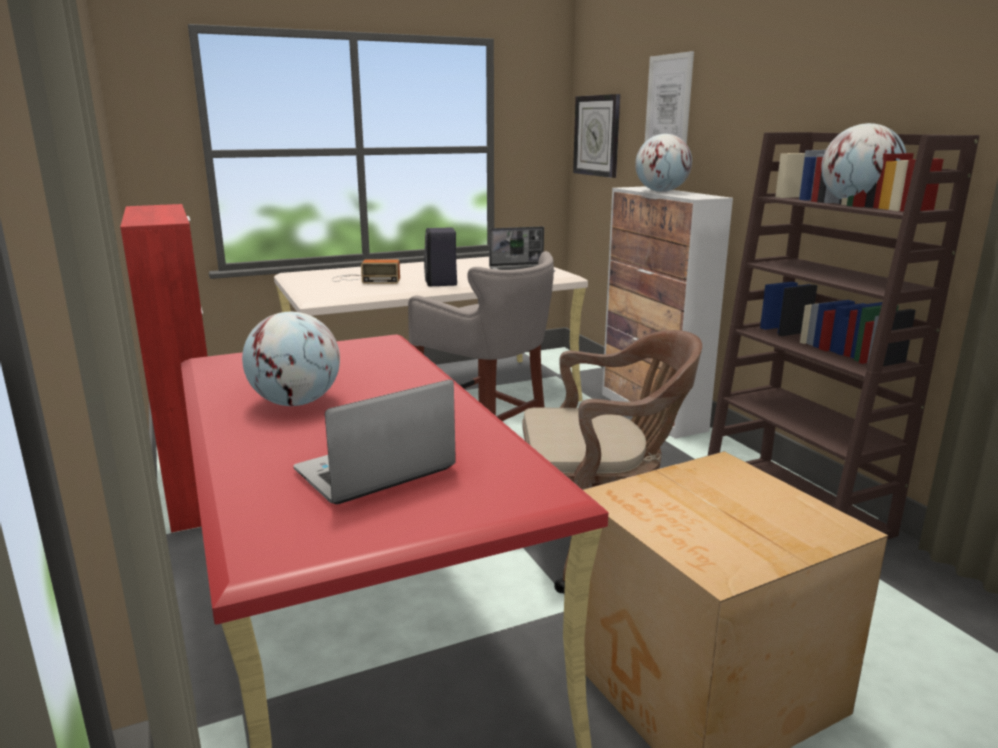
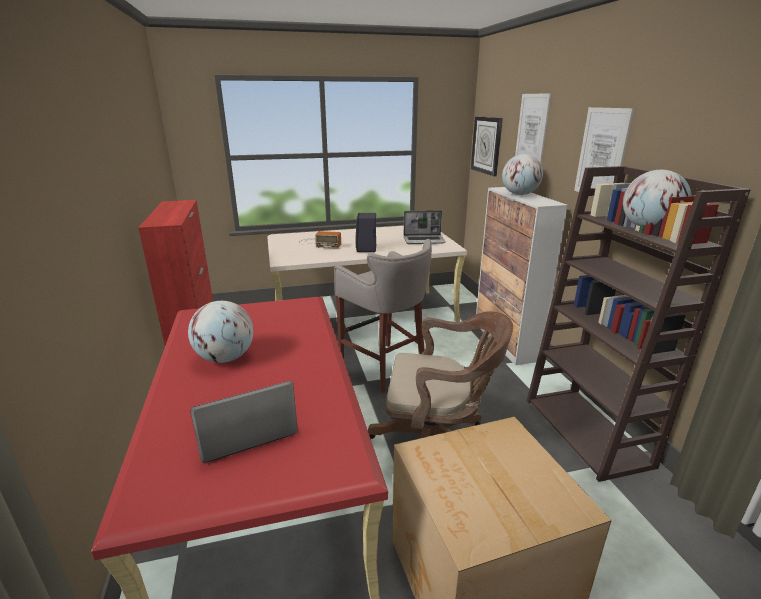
camera: 10 degrees right, 5 degrees up
(775, 121) = (602, 153): none -> picture

